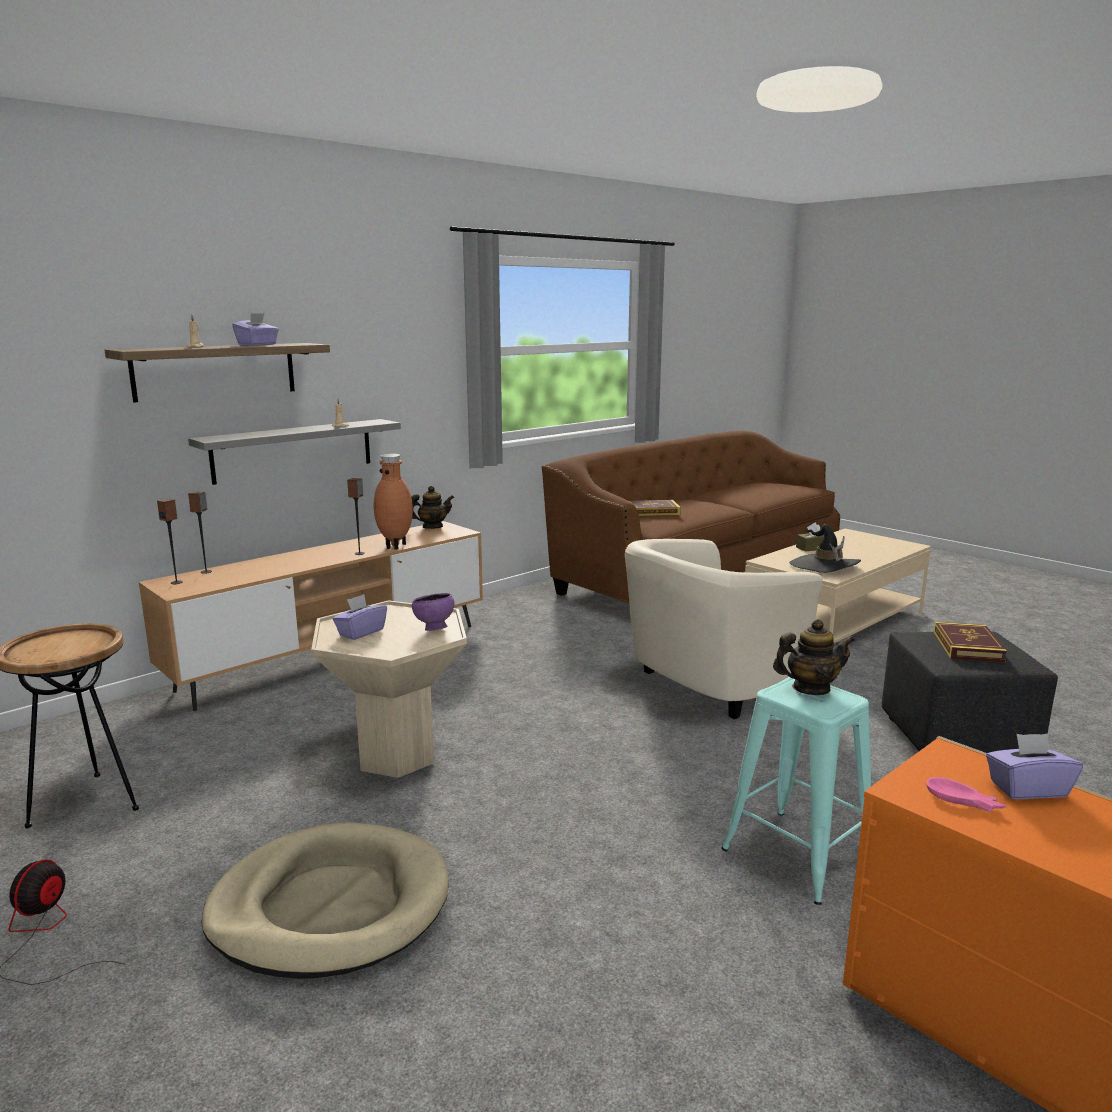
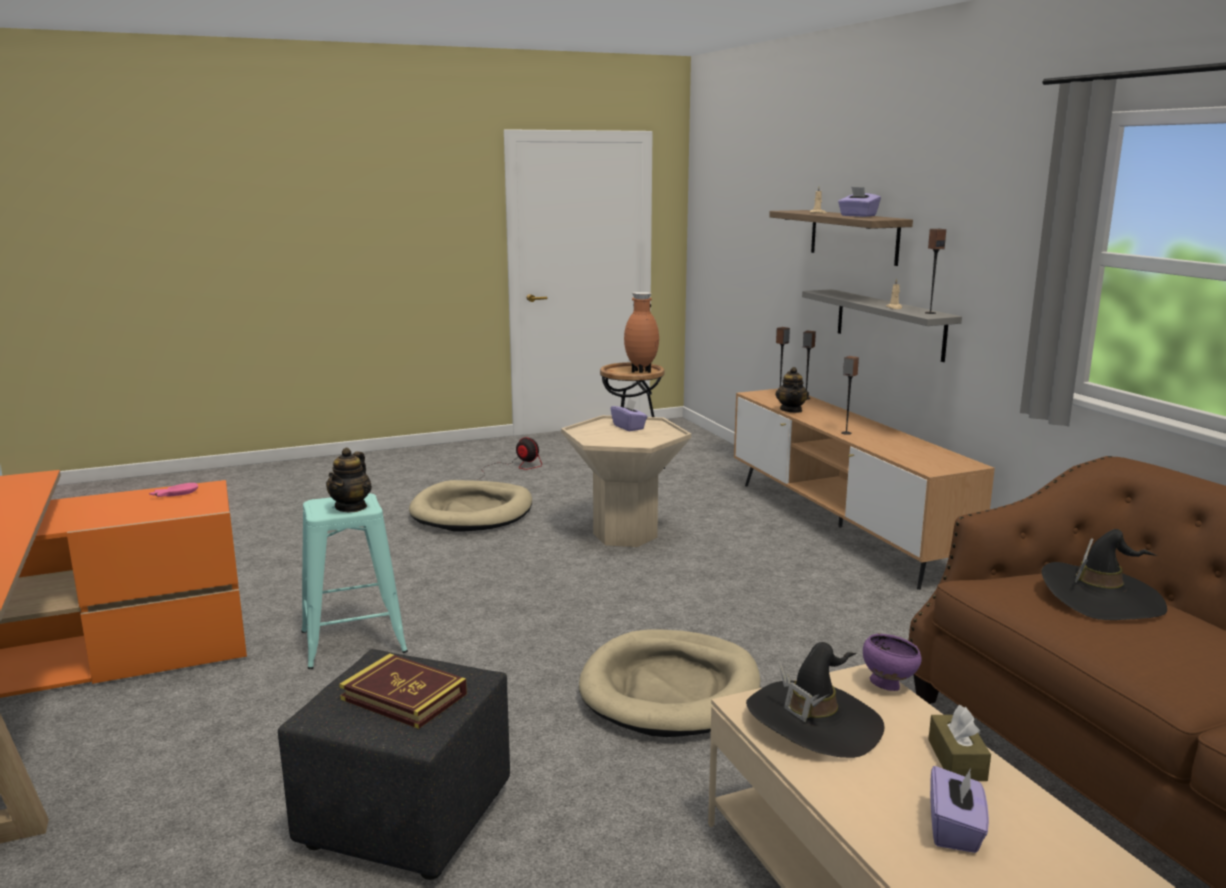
camera: 110 degrees right, 0 degrees up
(368, 422) = (930, 313): none -> speaker
(396, 546) = (870, 444): brown vase -> brown vase (641, 372)
(432, 527) = (958, 461): teapot -> teapot (791, 410)
(433, 629) = (616, 442): purple bowl -> purple bowl (887, 685)
(653, 511) = (1101, 597): book -> black hat
(706, 687) = (670, 689): beige armchair -> beige dog bed
(1027, 789) = (149, 512): purple tissue box -> purple tissue box (955, 830)

